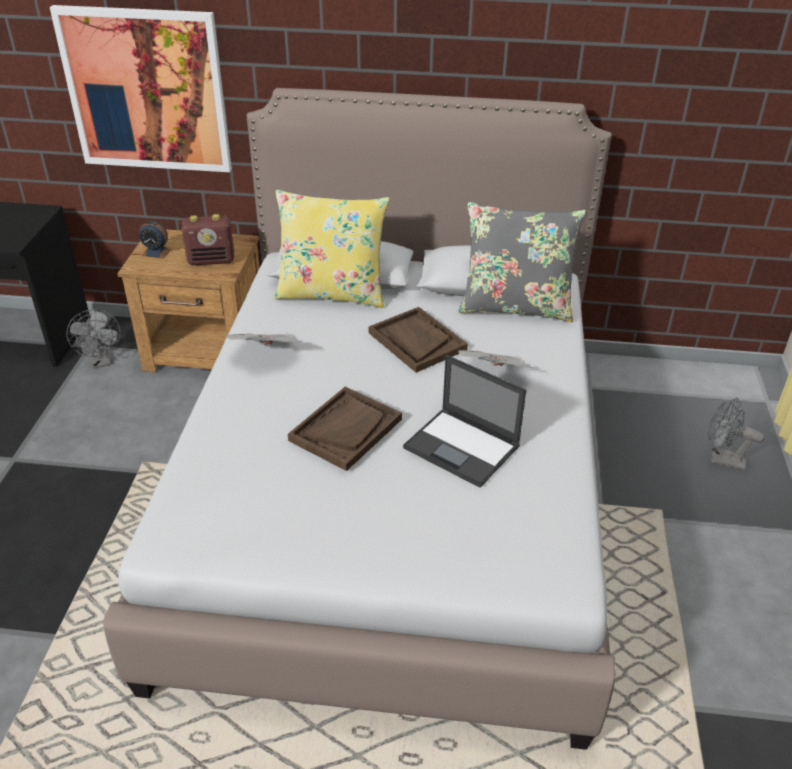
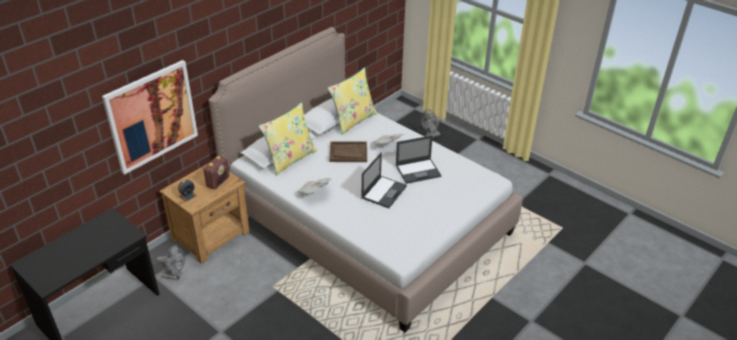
camera: 55 degrees left, 0 degrees up
(345, 429) = (384, 191): brown tray -> laptop
(515, 307) = (353, 120): grey pillow -> yellow pillow

